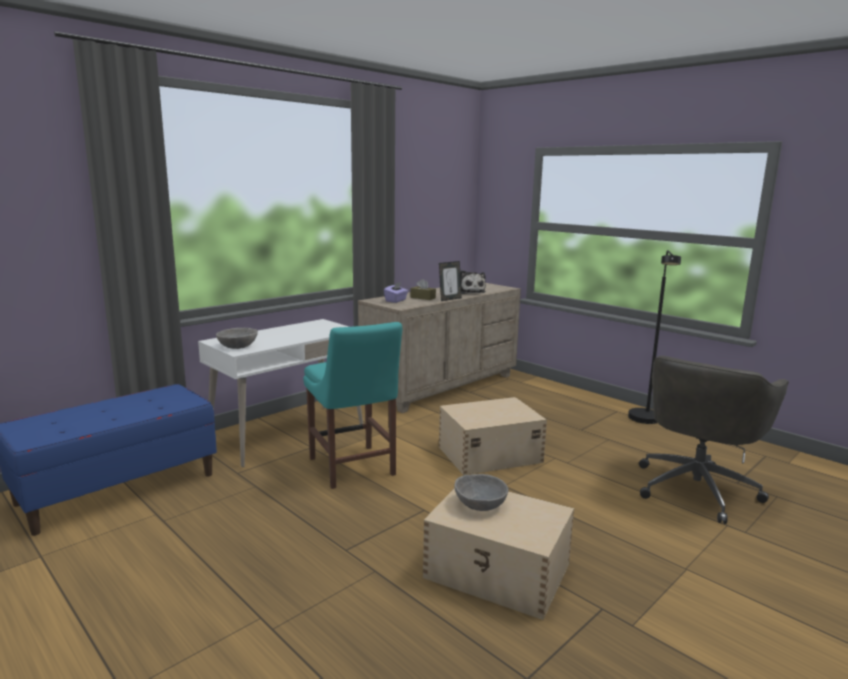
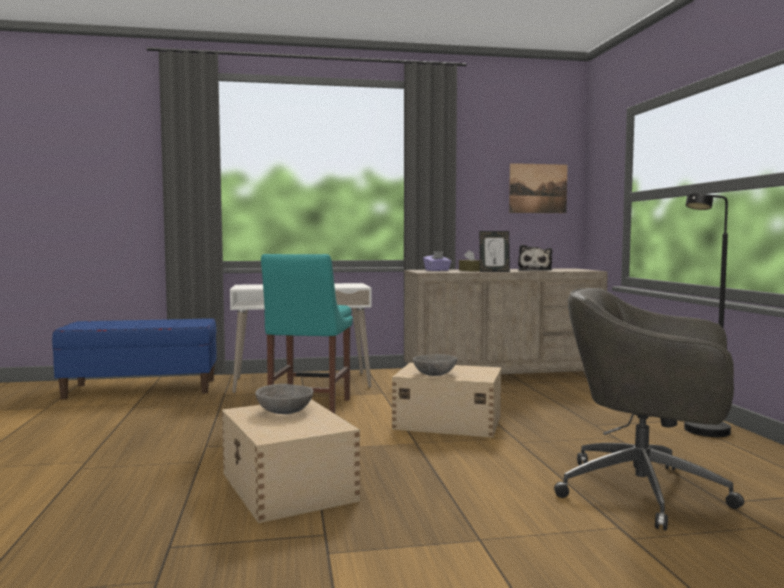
camera: 35 degrees right, 10 degrees down
(238, 346) = (249, 287): grey bowl -> grey bowl (434, 374)
(446, 209) = (538, 188): none -> picture
(696, 488) = (647, 492): grey office chair -> grey office chair turned 45 degrees clockwise

